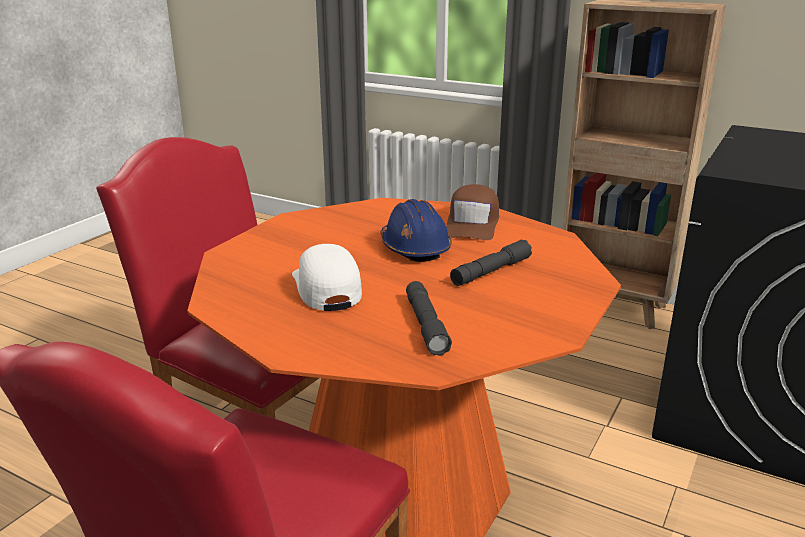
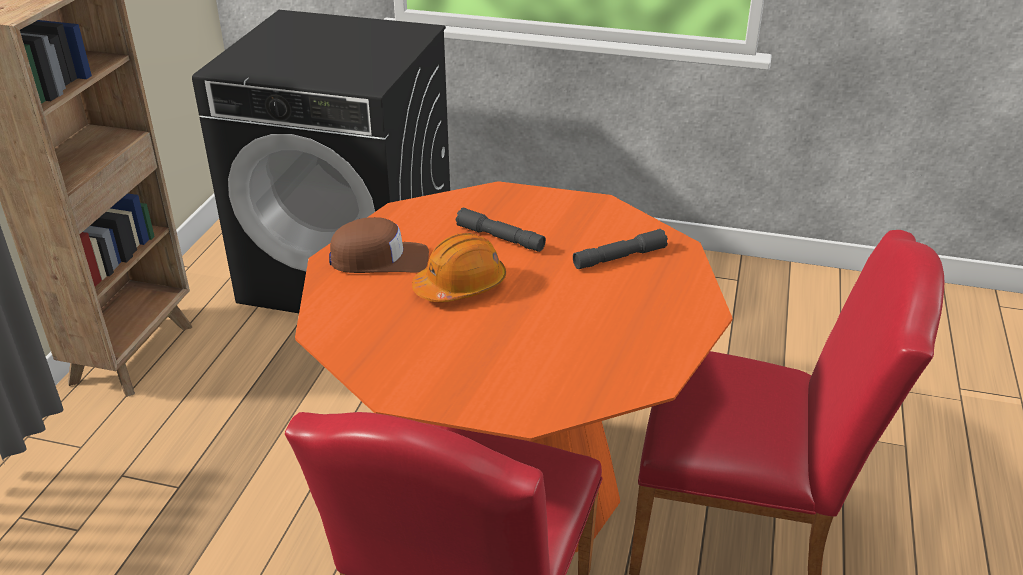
camera: 105 degrees left, 10 degrees up
(326, 288) = (580, 321): white cap -> none
(414, 248) = (461, 285): blue hard hat -> orange hard hat

